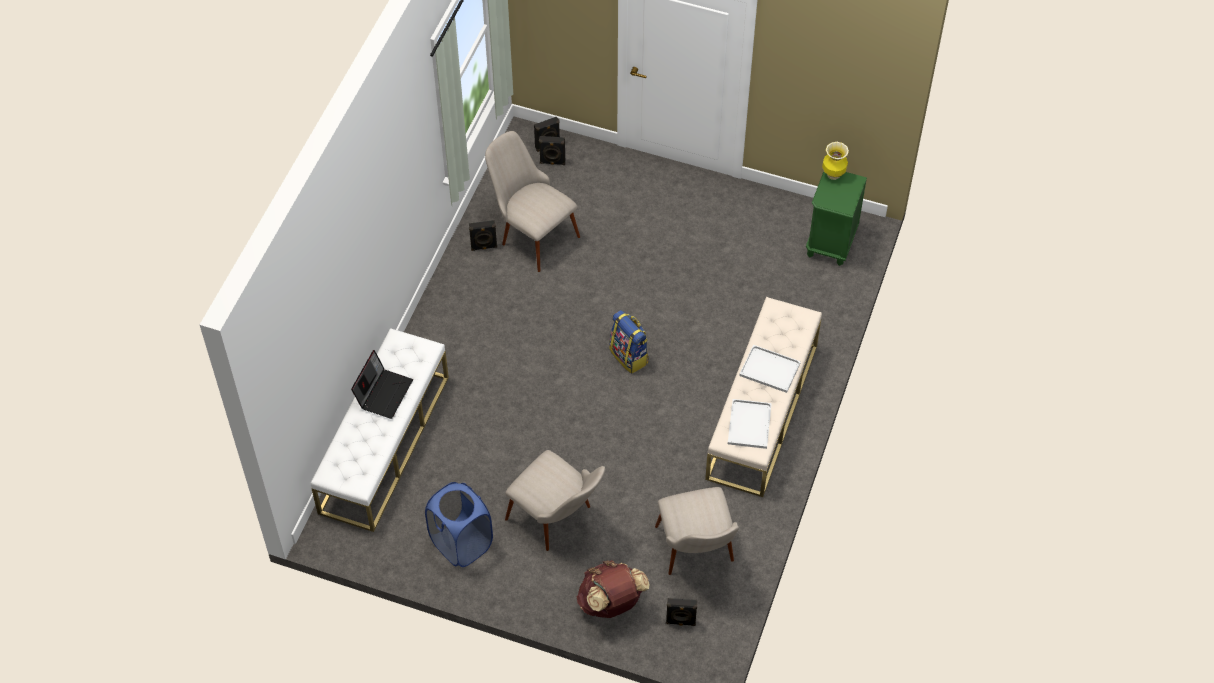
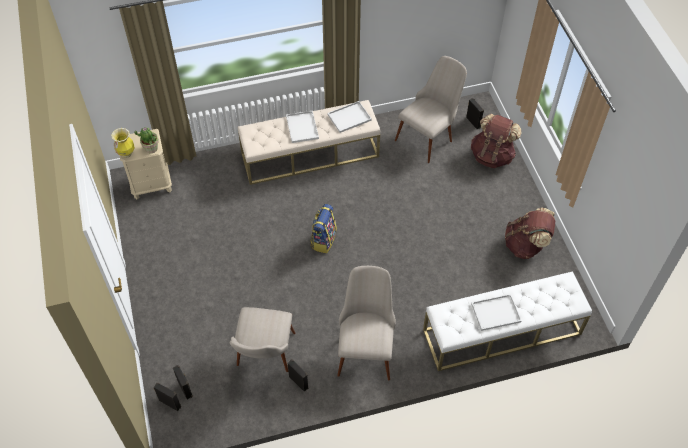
camera: 125 degrees left, 0 degrees up
(383, 392) = (495, 313): laptop -> white tray
(461, 543) = (525, 245): blue laundry basket -> brown backpack
(558, 521) = (467, 208): beige chair -> beige chair (365, 347)
(826, 198) = (151, 148): none -> potted plant
(831, 243) = (151, 184): green nightstand -> beige nightstand

